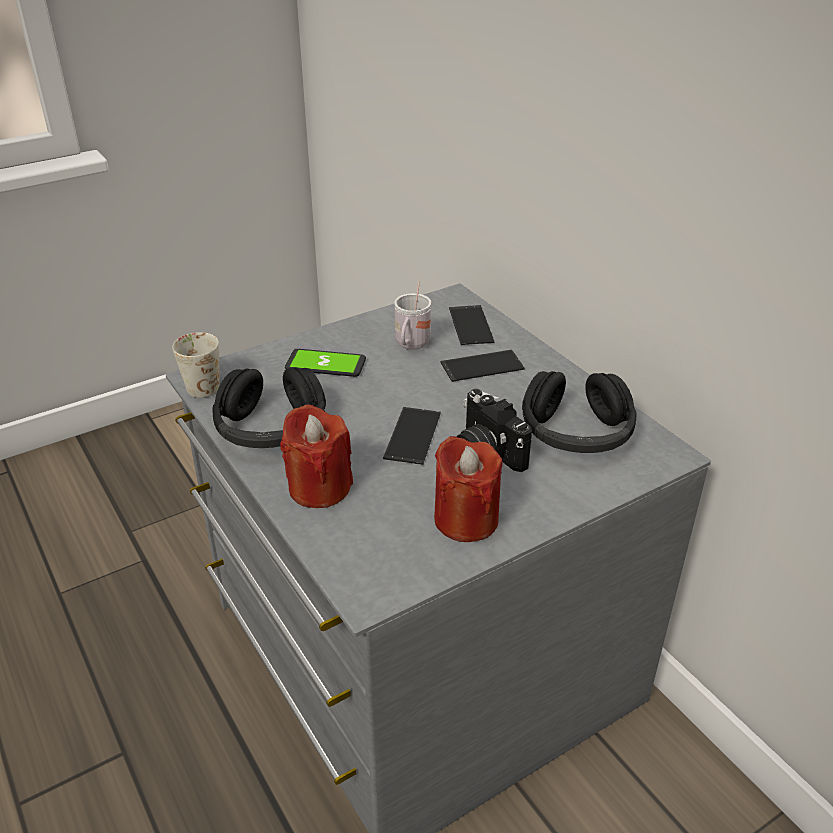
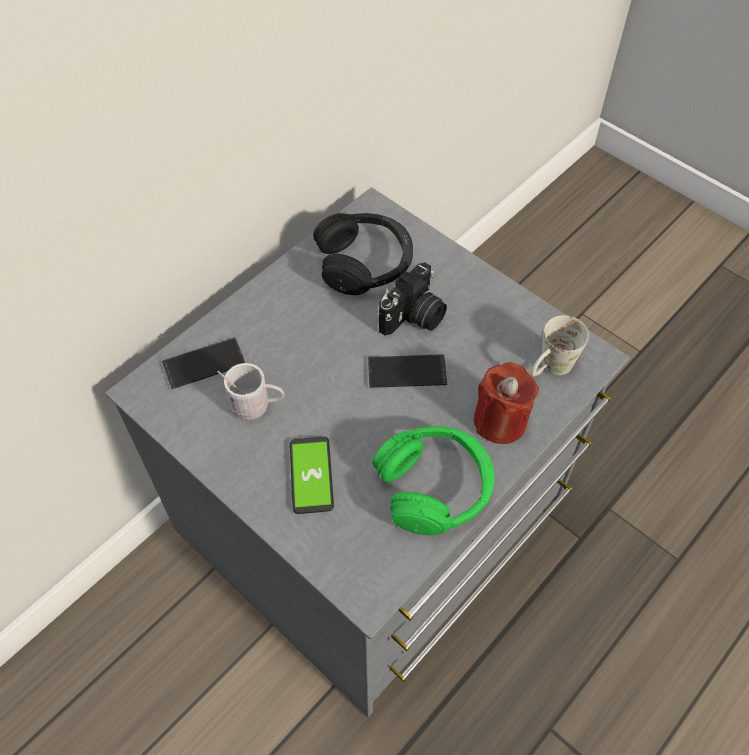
camera: 105 degrees left, 20 degrees up
(199, 383) = (380, 588): white mug -> white mug (550, 369)
(271, 428) = (435, 487): black headphones -> green headphones
(466, 520) = (496, 316): red candle -> none
(482, 366) = (281, 341): phone -> none

